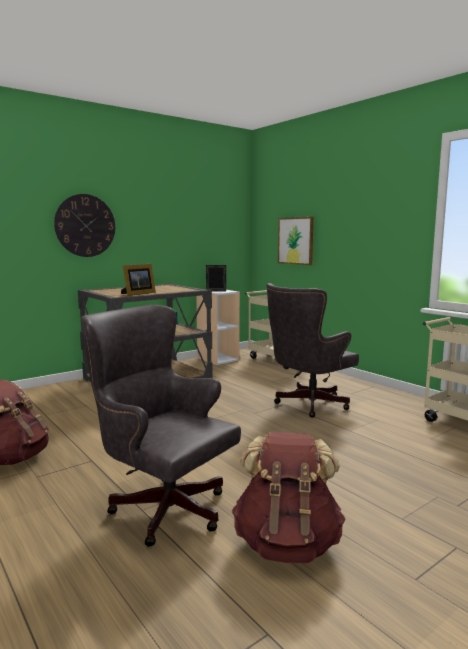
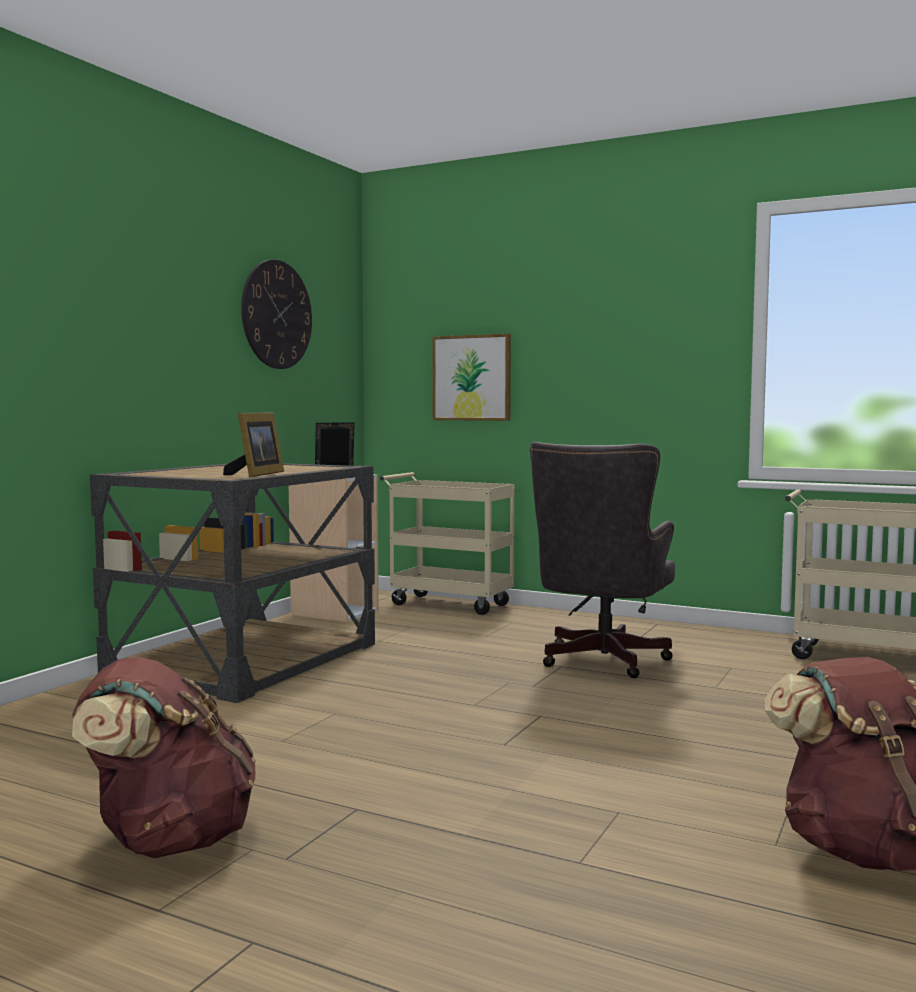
camera: 25 degrees left, 5 degrees down
(85, 225) = (103, 333): wall clock -> wall clock (277, 315)
(164, 507) = (610, 850): grey office chair -> none

